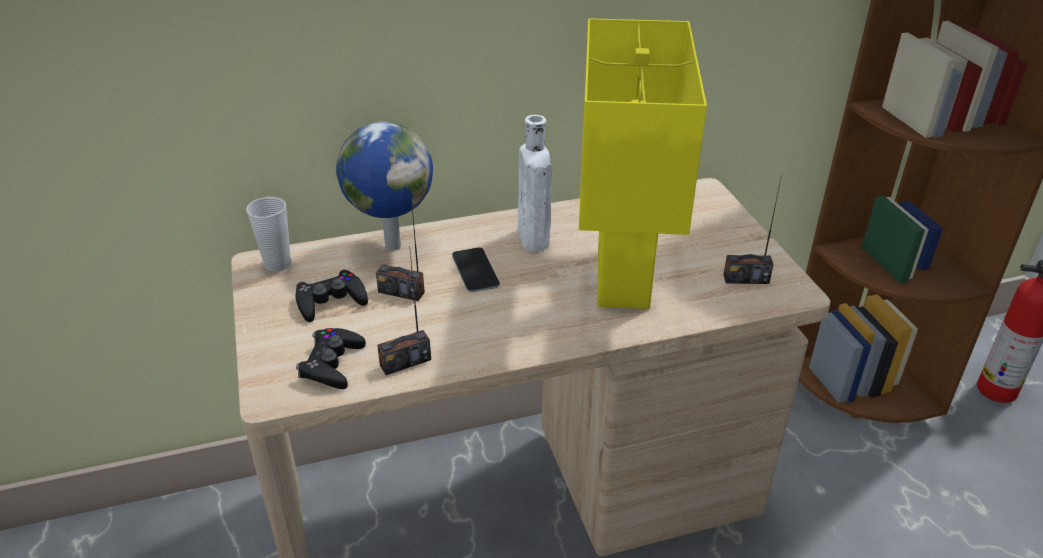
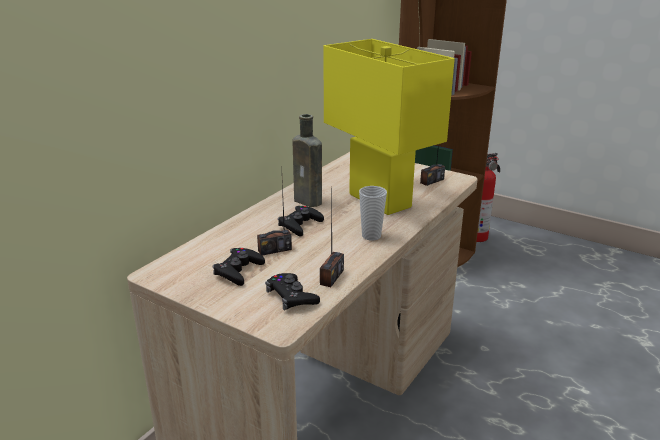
camera: 40 degrees left, 10 degrees down
(277, 264) = (169, 269): cup -> cup (371, 236)
(392, 245) = (231, 232): globe -> none
(475, 270) = (300, 225): phone -> black game controller
(534, 240) = (309, 201): white bottle -> brown bottle

